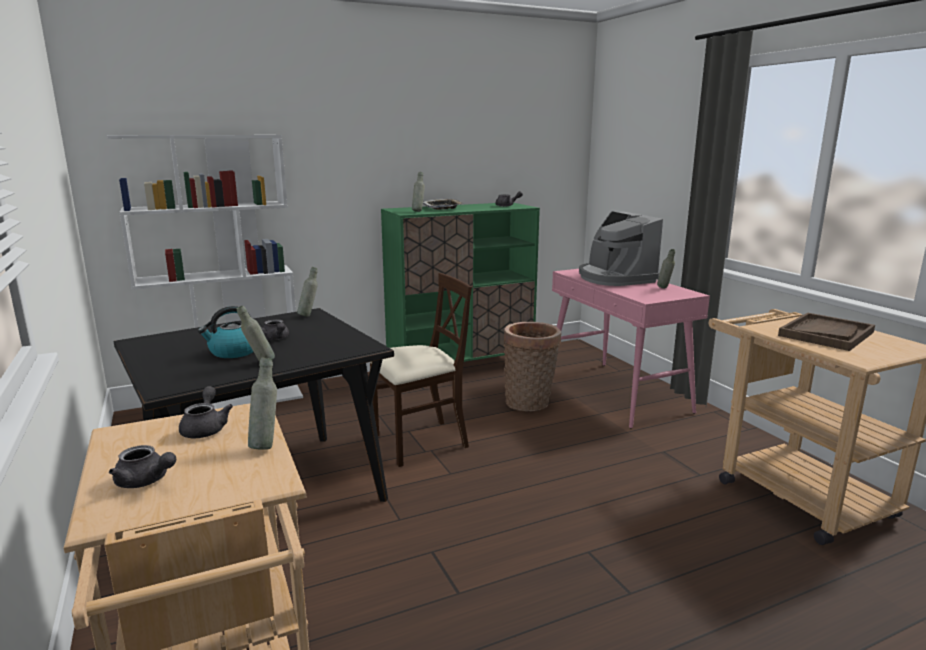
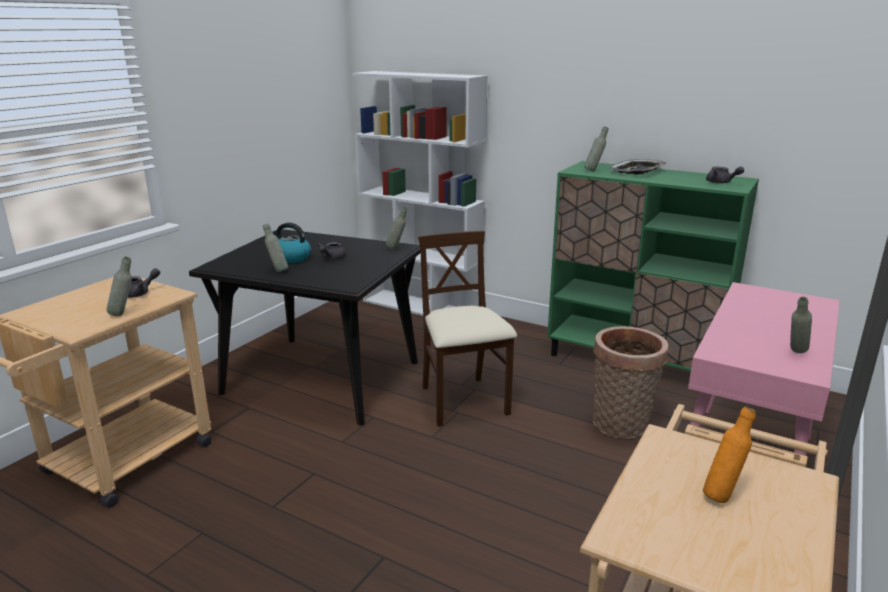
camera: 55 degrees right, 5 degrees up
(145, 481) = (64, 306): grey teapot -> none
(419, 442) = (463, 401): beige chair -> beige chair turned 135 degrees counterclockwise
(615, 278) = (778, 316): coffee machine -> none
(826, 334) = (722, 495): brown tray -> orange bottle

